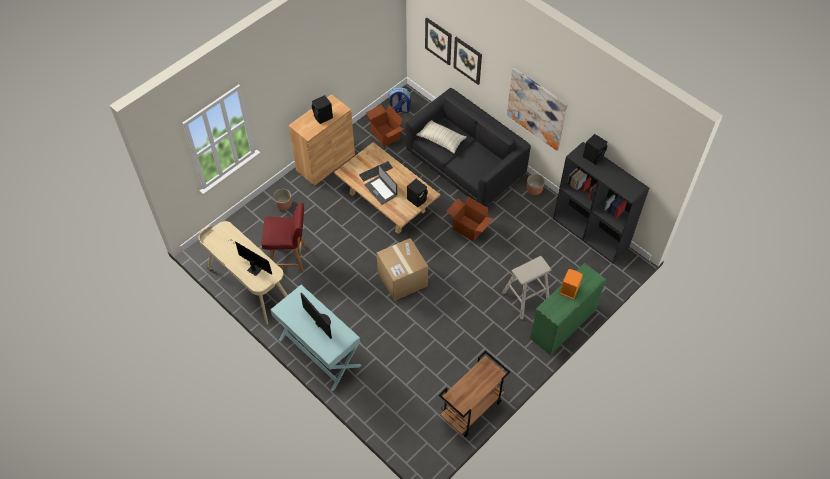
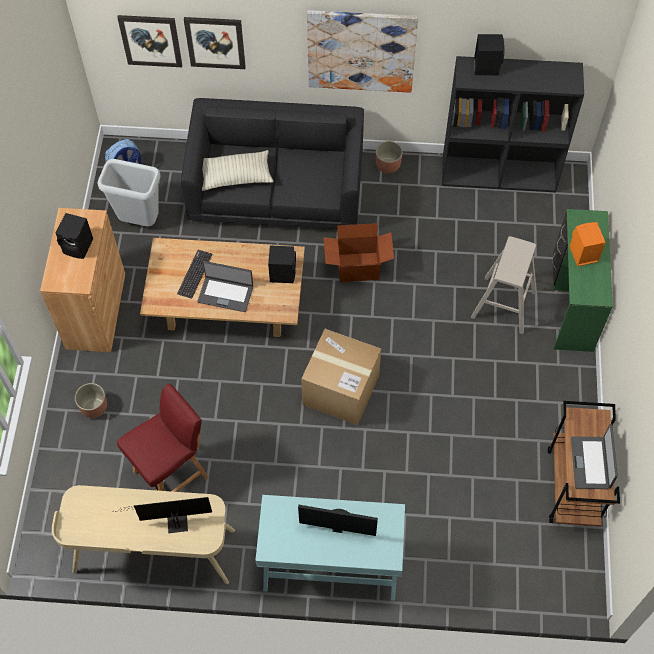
camera: 40 degrees left, 5 degrees up
(385, 135) = (140, 221): cardboard box -> grey trash can
(470, 390) = (591, 463): none -> laptop

